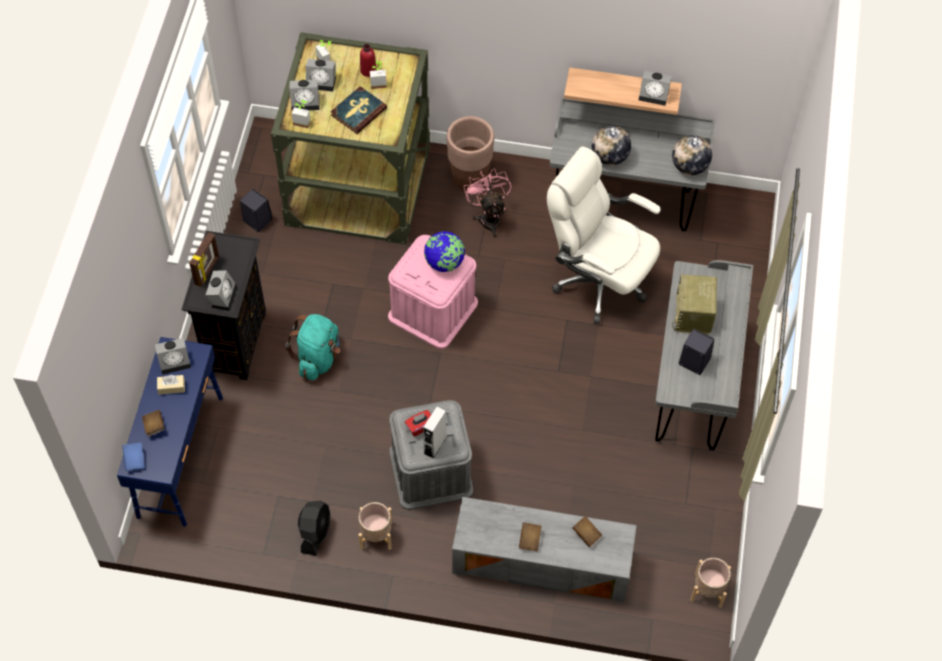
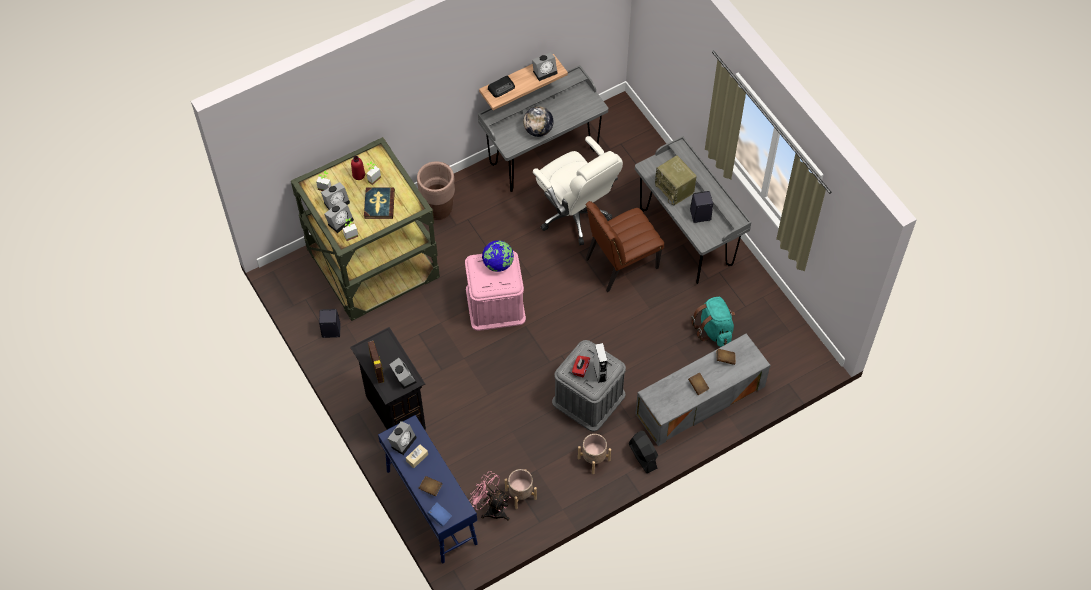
camera: 40 degrees left, 0 degrees up
(315, 532) = (557, 485): black fan -> black fan (642, 456)
(318, 358) = (455, 384): turquoise backpack -> turquoise backpack (714, 330)
(489, 217) = (473, 224): pink fan -> pink fan (491, 508)
(593, 81) = (501, 88): none -> radio
(598, 282) = (575, 216): white office chair -> white office chair turned 120 degrees counterclockwise
(599, 363) = (622, 263): none -> brown chair
(689, 167) = (589, 104): globe -> none
(708, 590) = (801, 344): beige planter -> beige planter (521, 494)

